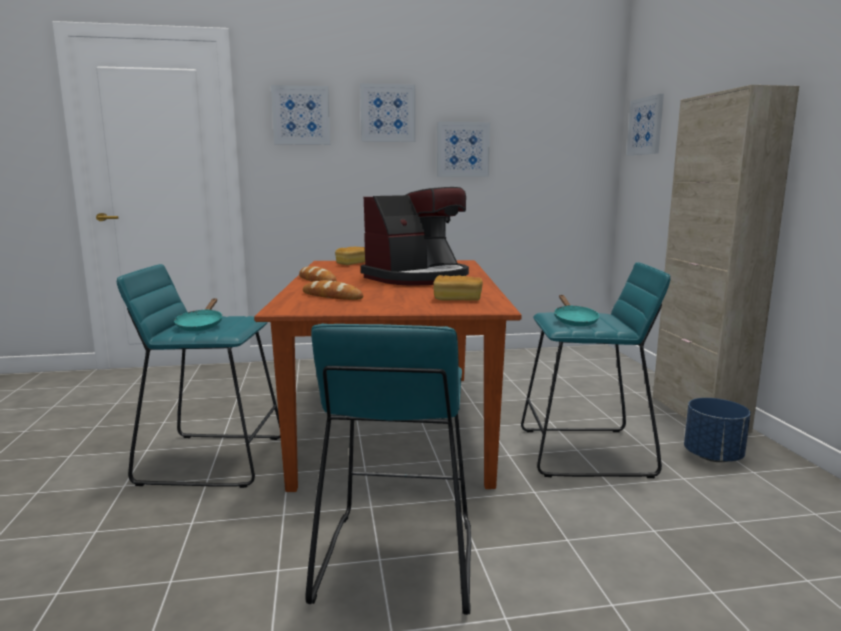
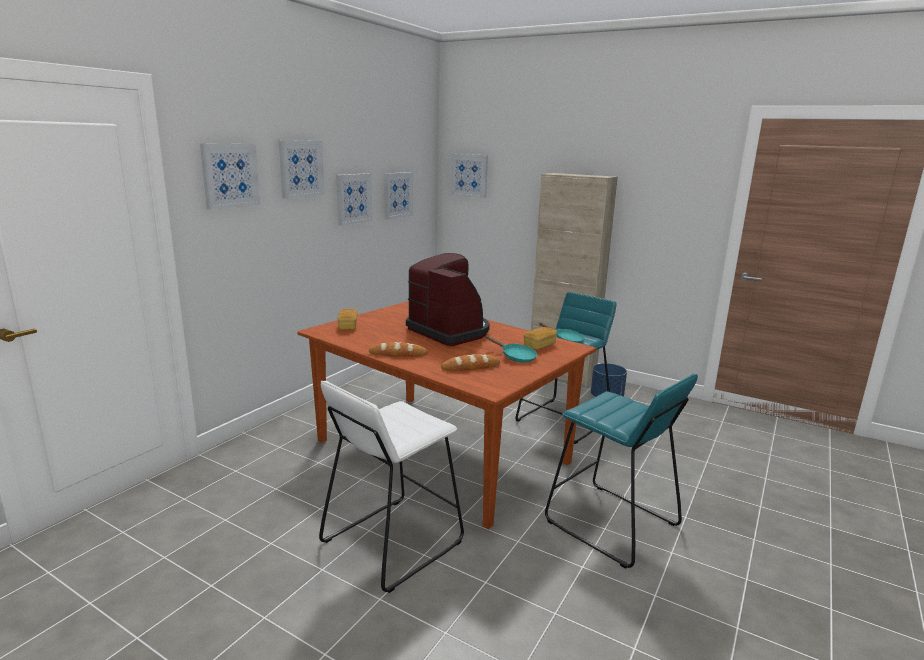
camera: 50 degrees left, 5 degrees up
(201, 325) = (398, 426): turquoise frying pan -> turquoise frying pan (515, 357)
(212, 459) = (392, 541): turquoise stool -> white stool
(418, 278) = (450, 331): coffee machine -> coffee machine turned 45 degrees counterclockwise
(539, 151) = (397, 195): none -> picture

